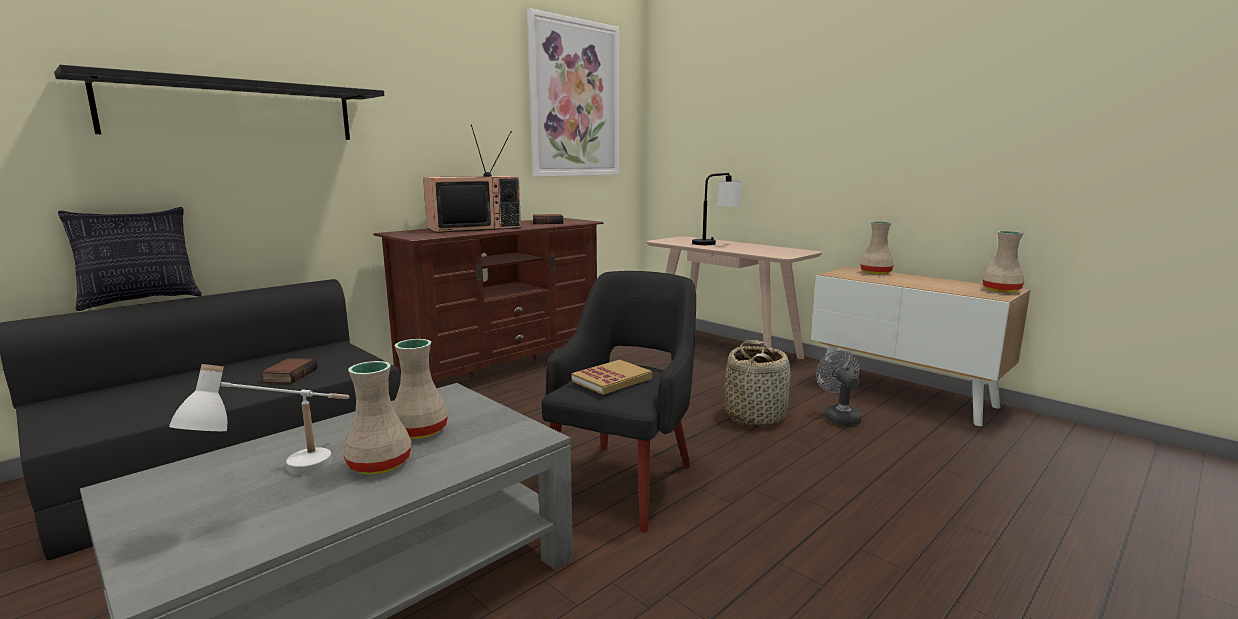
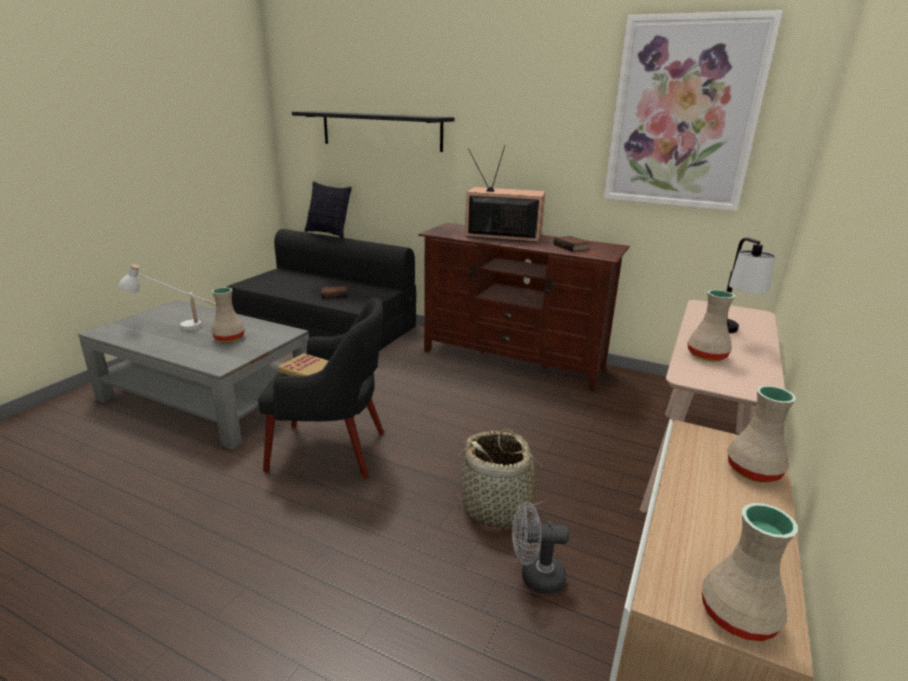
camera: 70 degrees right, 10 degrees up
(378, 464) = (188, 339): beige vase -> beige vase (706, 355)
(474, 228) = (502, 235): television -> television turned 150 degrees clockwise
(838, 416) = (535, 577): grey fan -> grey fan turned 150 degrees counterclockwise

